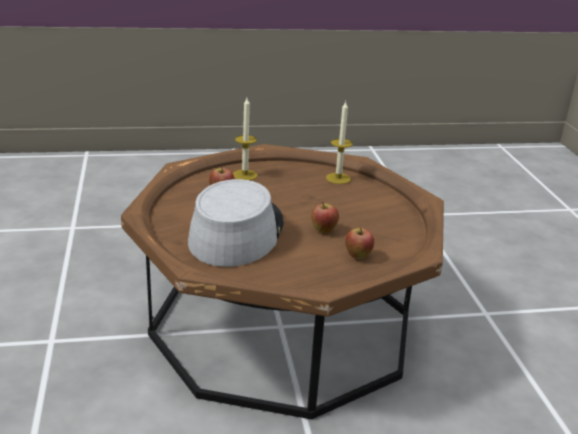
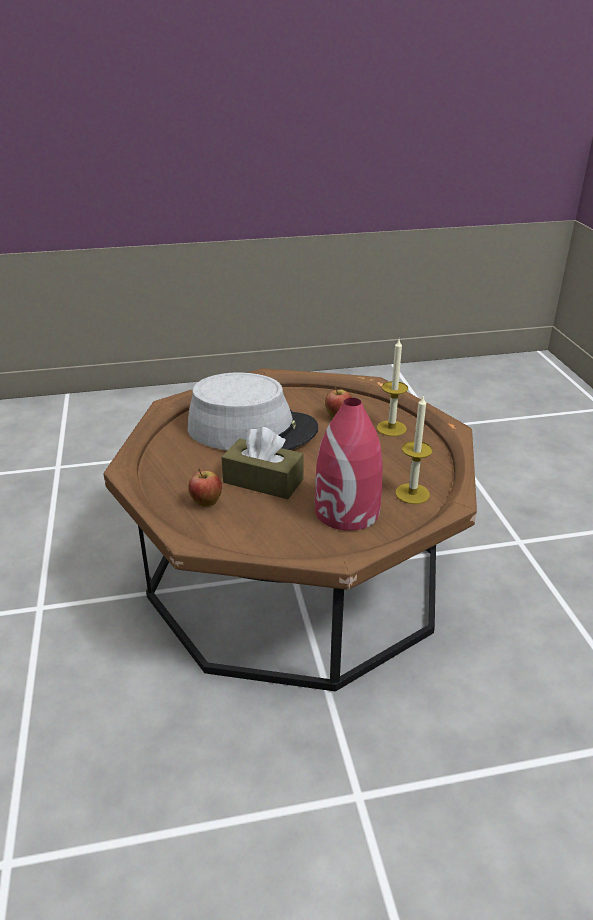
camera: 90 degrees right, 5 degrees up
(323, 231) = (263, 481): apple -> brown tissue box
(362, 202) = (347, 511): none -> red vase

